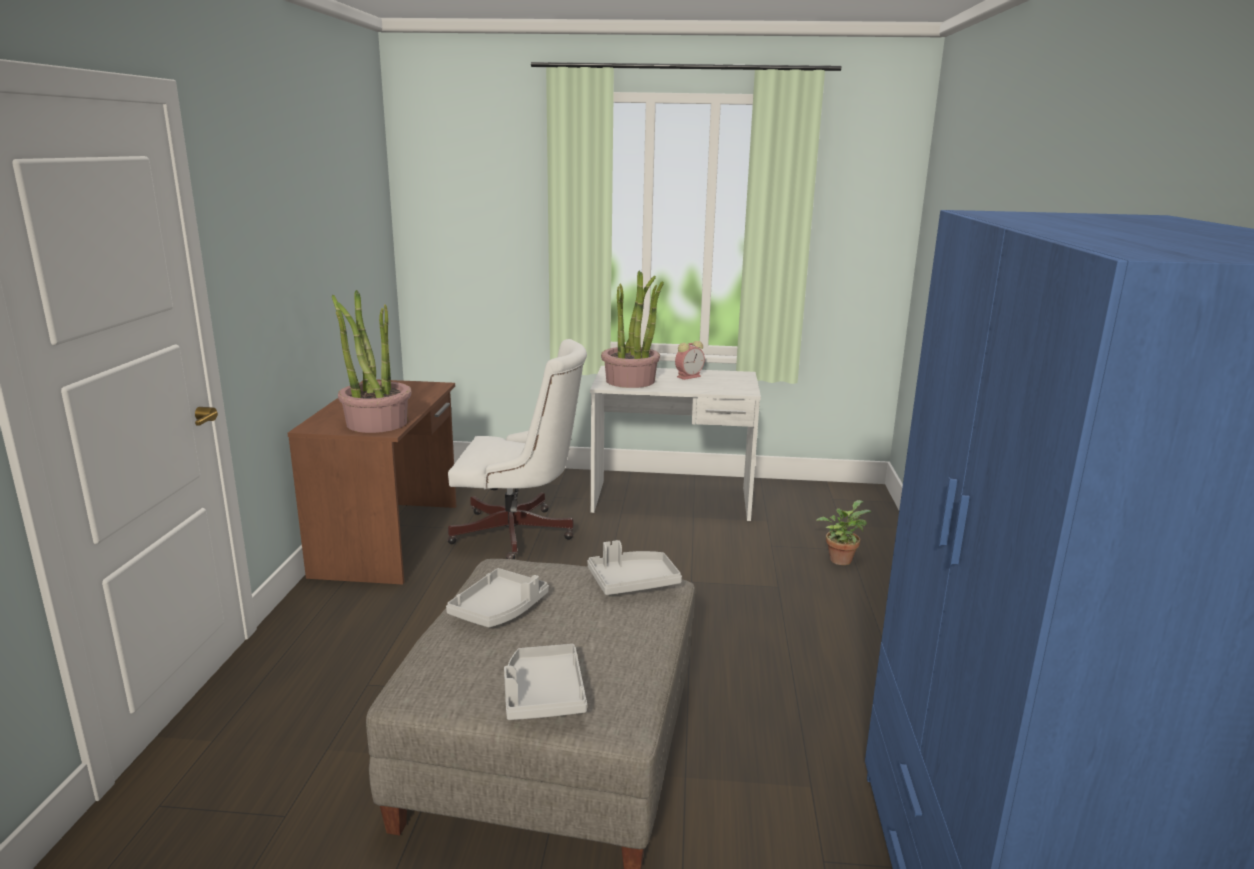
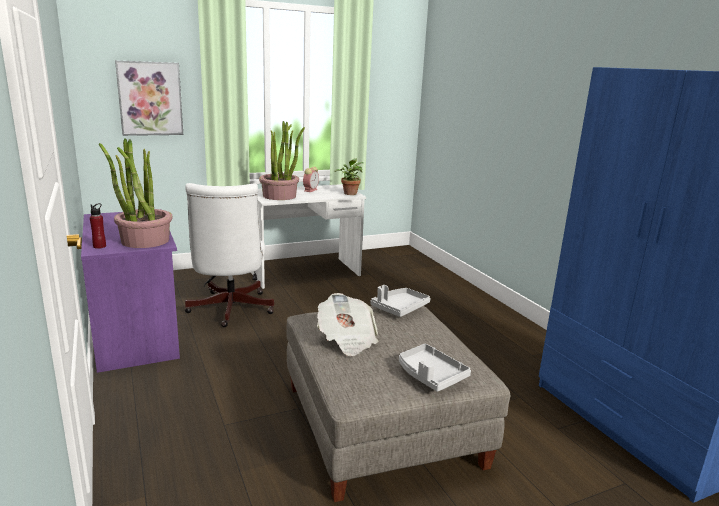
camera: 30 degrees left, 0 degrees up
(321, 423) = (99, 246): none -> red bottle
(390, 539) = (136, 332): brown desk -> purple desk
(486, 233) = (150, 98): none -> picture
(499, 610) = (347, 339): grey tray -> newspaper
(519, 534) = (229, 310): white office chair -> white office chair turned 105 degrees clockwise
(840, 559) = (425, 286): potted plant -> potted plant (350, 193)

